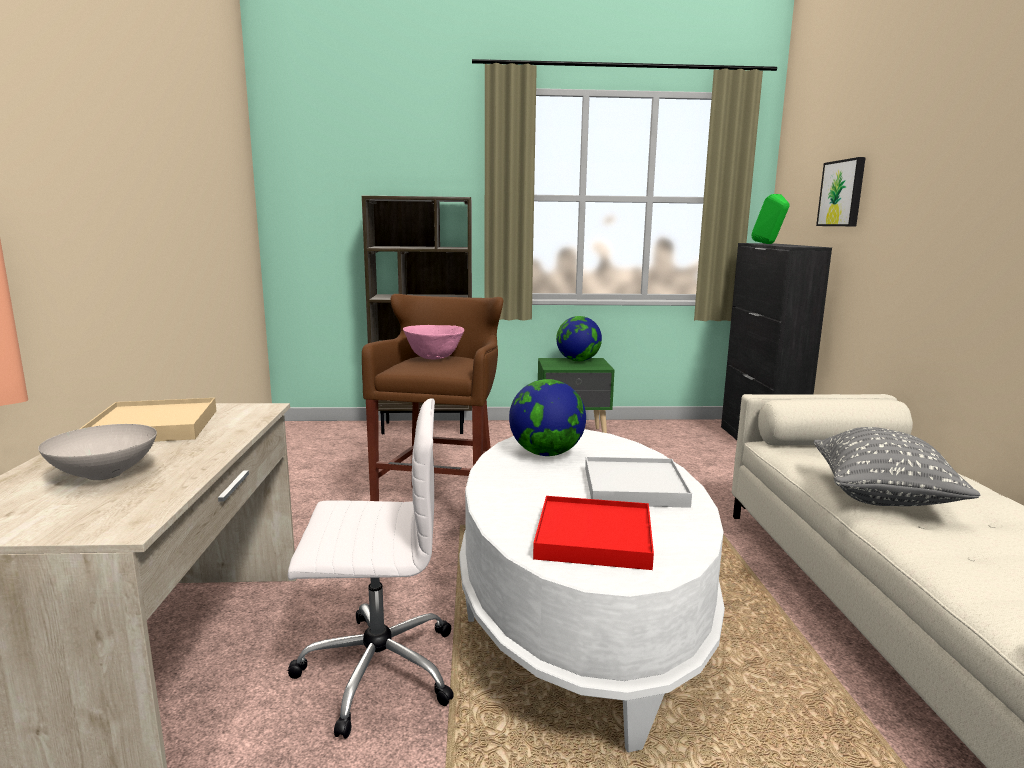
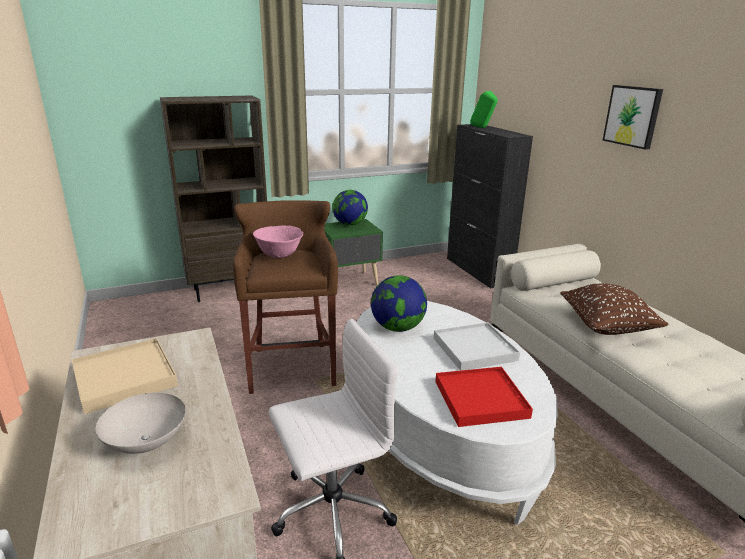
camera: 20 degrees left, 10 degrees up
(842, 193) = (539, 96): picture -> picture (633, 116)
(882, 498) = (607, 327): grey pillow -> brown pillow

